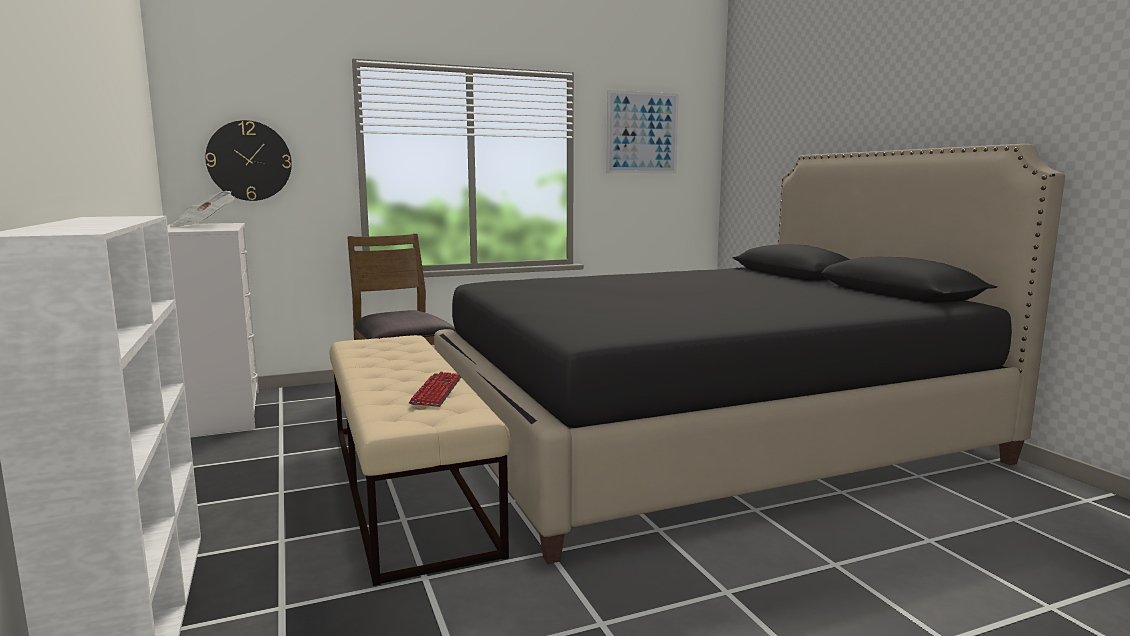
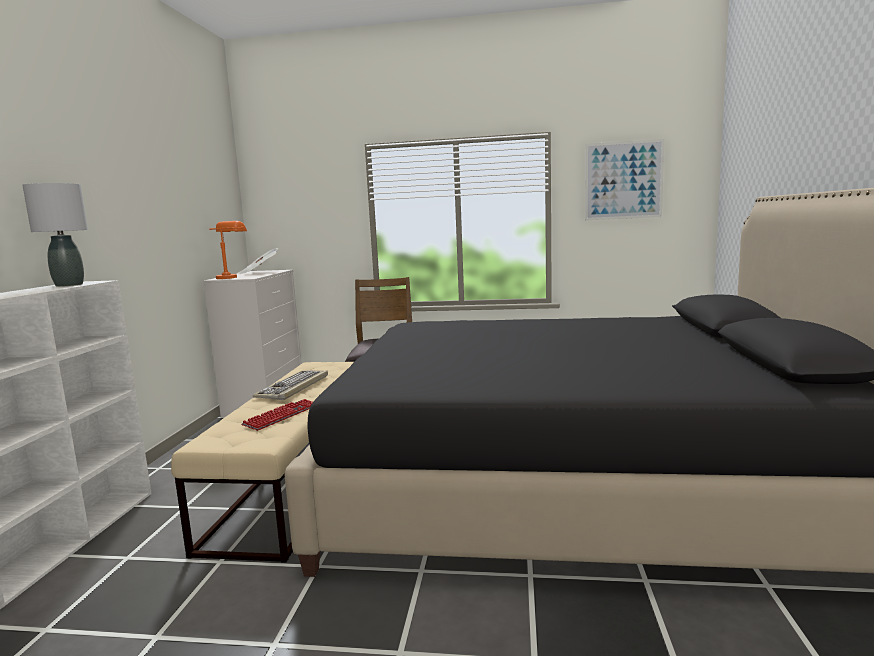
camera: 30 degrees right, 0 degrees up
(116, 218) = (68, 285): none -> grey table lamp
(183, 229) = (231, 277): none -> orange table lamp
(249, 161) = (297, 225): wall clock -> none
(386, 365) = (293, 387): none -> keyboard

